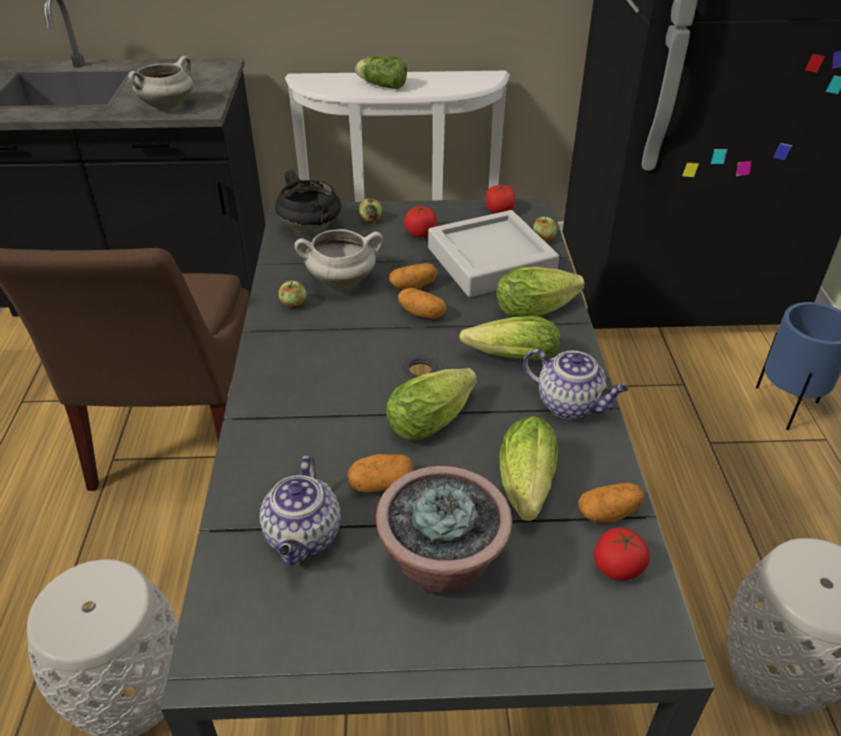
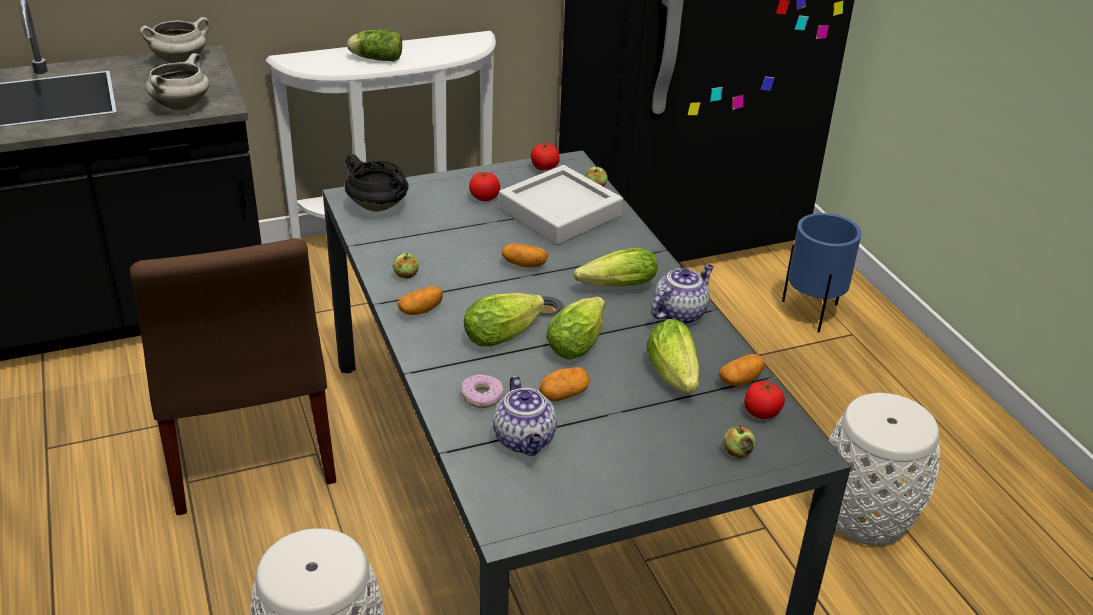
camera: 20 degrees left, 5 degrees down
(288, 466) = (482, 396): none -> donut
(342, 281) = (438, 249): white cooking pot -> white cooking pot (180, 61)
(371, 220) = (431, 191): apple -> apple (737, 452)
(413, 286) = (503, 243): potato -> potato (421, 310)
(442, 565) = (638, 436): potted plant -> none
(539, 308) = (620, 245): lettuce -> lettuce (506, 333)
(570, 404) = (680, 313): teapot -> teapot turned 60 degrees counterclockwise

